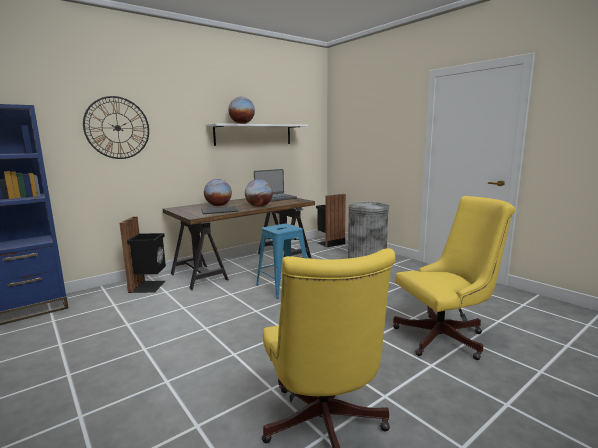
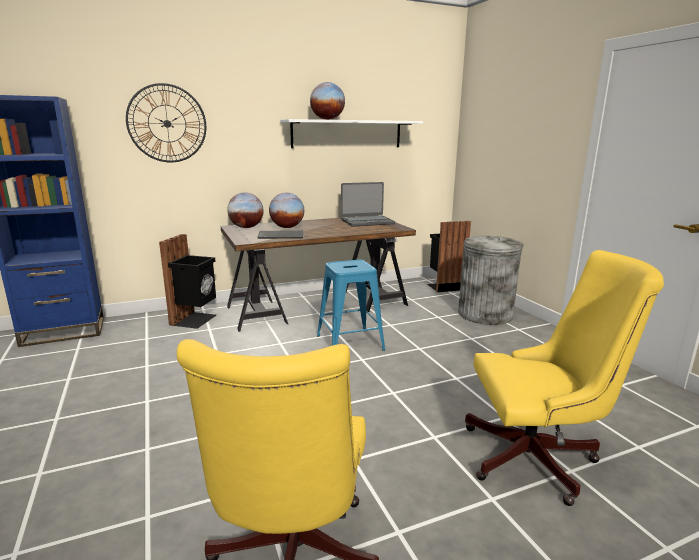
camera: 15 degrees right, 5 degrees up
(259, 206) = (335, 233): globe -> globe (246, 227)

